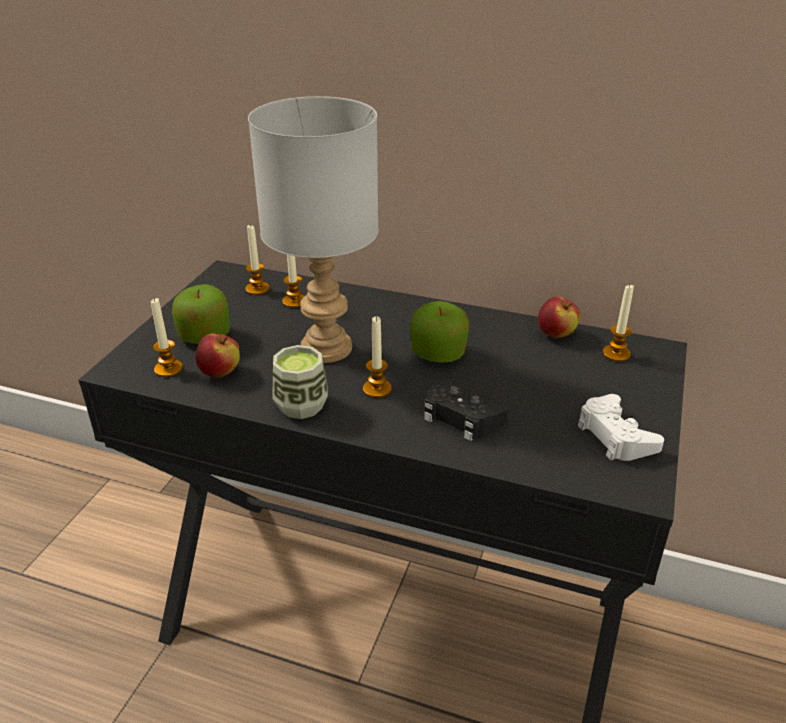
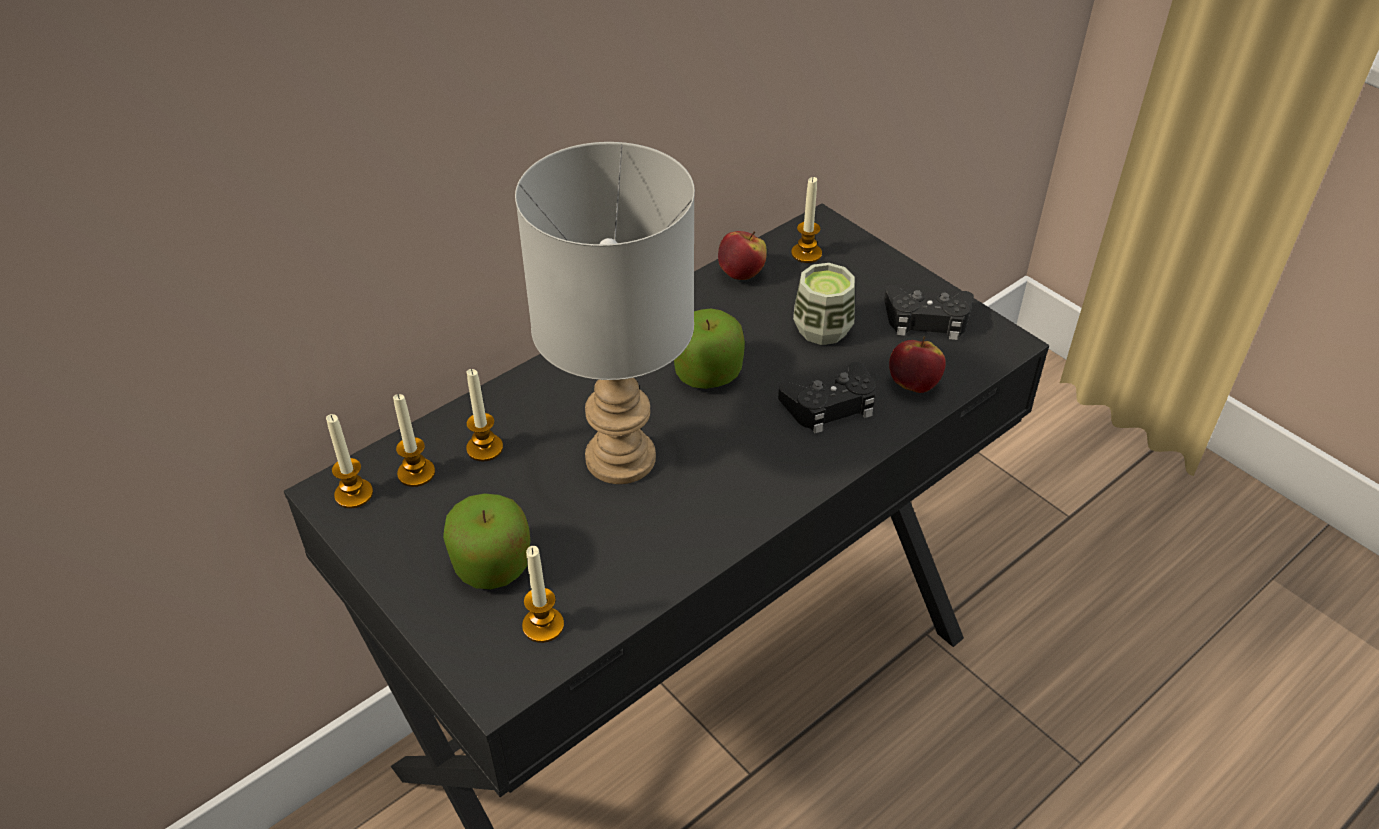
camera: 60 degrees left, 10 degrees up
(220, 372) = (594, 574): apple -> apple (913, 384)
(301, 405) = (720, 521): cup -> cup (822, 329)
(377, 389) = (736, 447): candle -> candle (354, 494)
(615, 436) = (927, 319): white game controller -> black game controller

